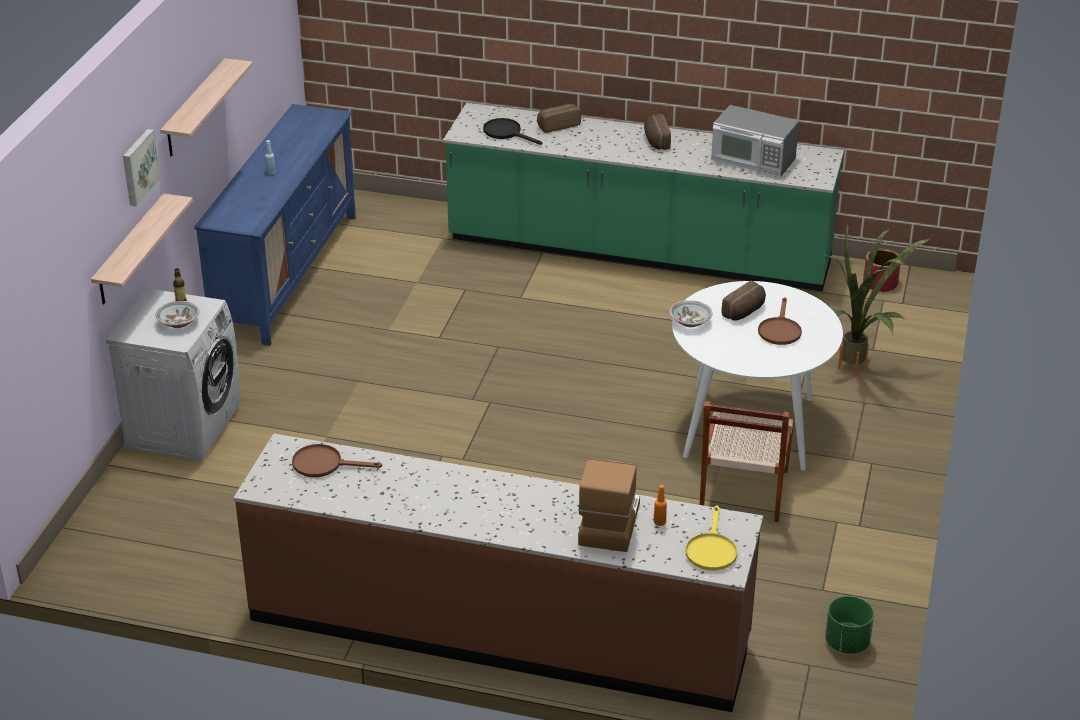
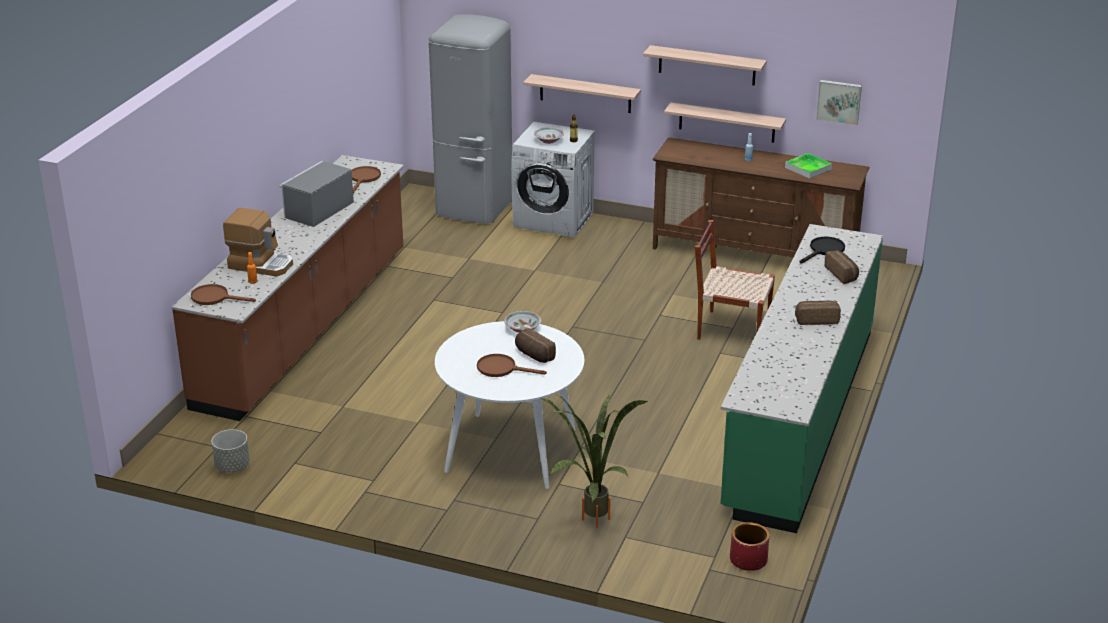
camera: 95 degrees right, 5 degrees down
(132, 505) = (473, 209): none -> grey fridge
(138, 167) = (612, 49): picture -> picture (839, 101)
(215, 162) = (727, 122): none -> shelf
(287, 274) = (754, 254): blue dresser -> brown dresser
(297, 137) = (808, 168): none -> tray
(711, 549) = (215, 298): yellow frying pan -> brown frying pan
(743, 493) = (423, 438): chair -> chair (731, 329)
(753, 160) = (779, 367): microwave -> microwave (318, 210)
(846, 642) = (233, 466): green planter -> grey planter

